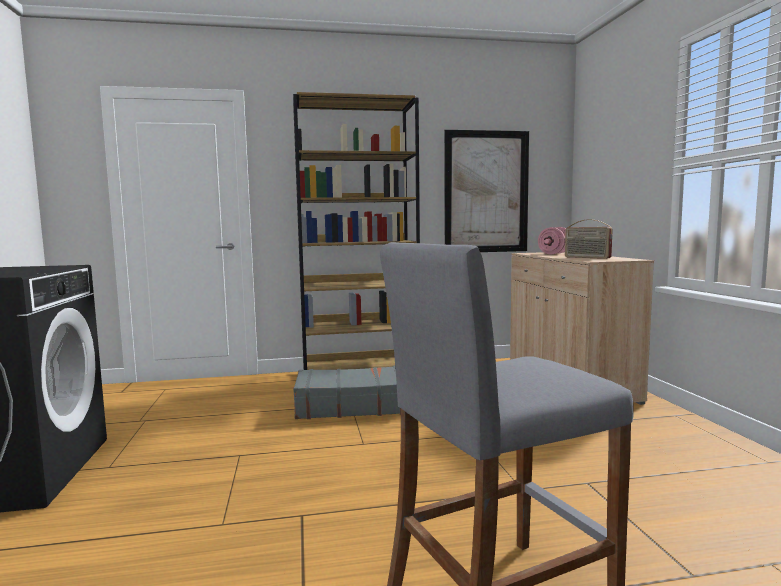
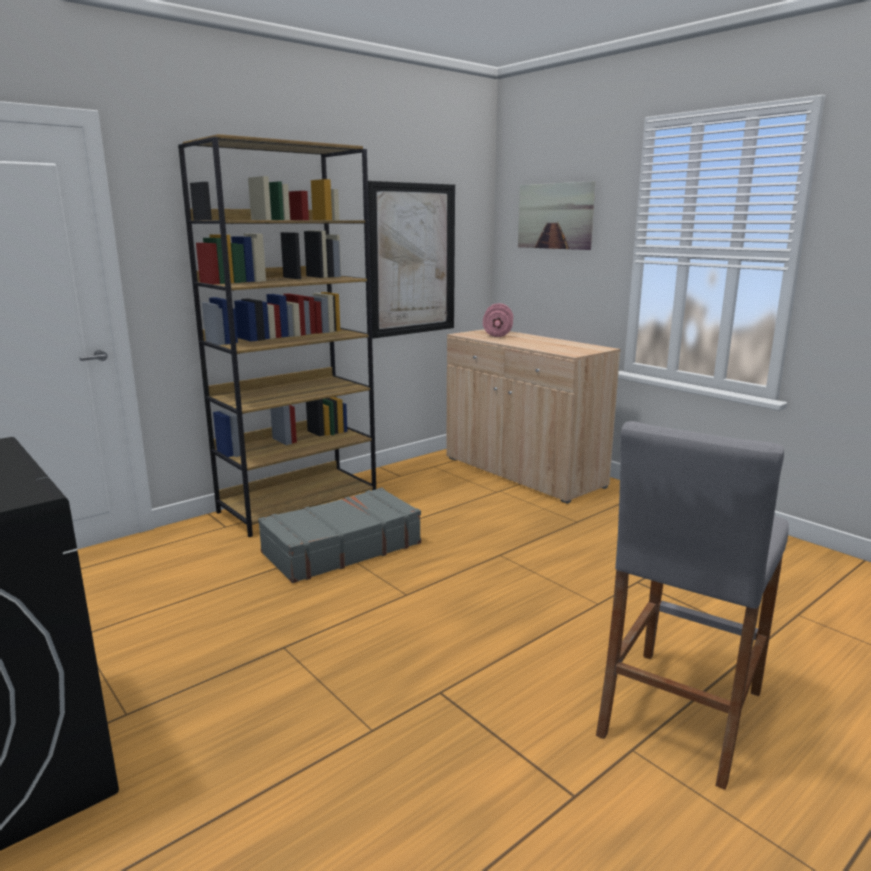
camera: 30 degrees left, 10 degrees up
(587, 257) = (552, 345): radio -> none
(613, 147) = (555, 216): none -> picture

